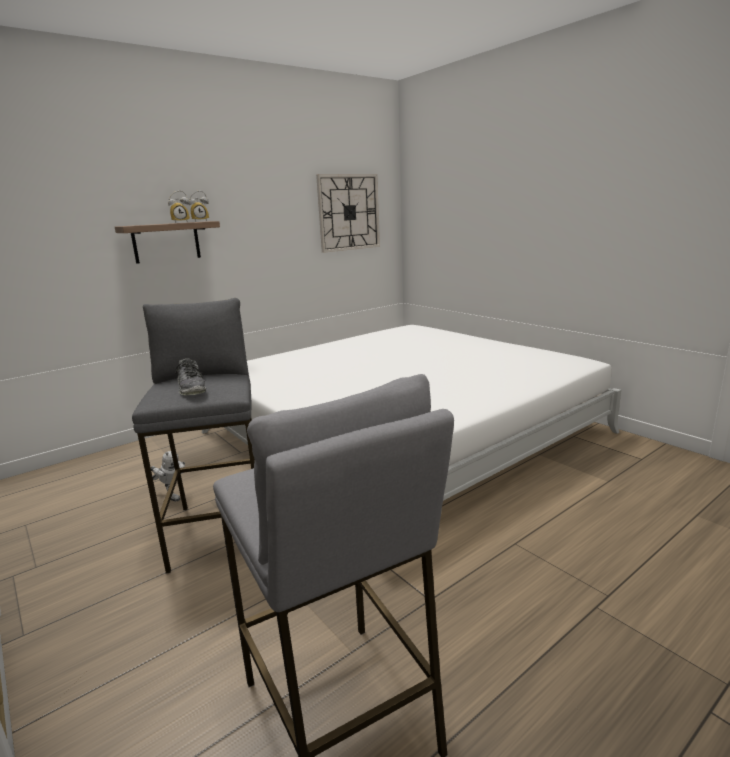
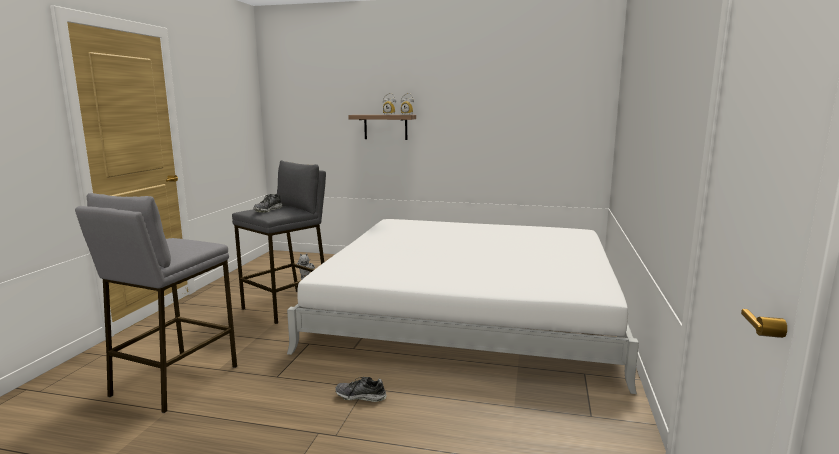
camera: 50 degrees right, 5 degrees down
(349, 212) = (547, 114): wall clock -> none
(532, 552) = (360, 396): none -> shoe

